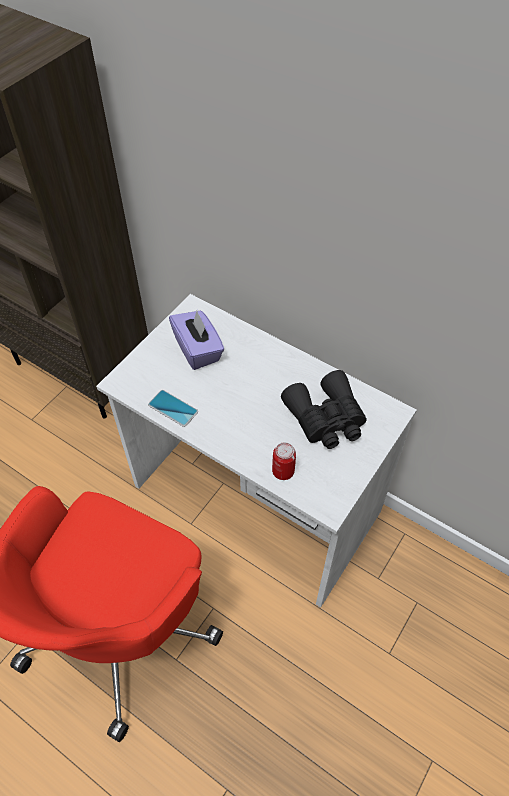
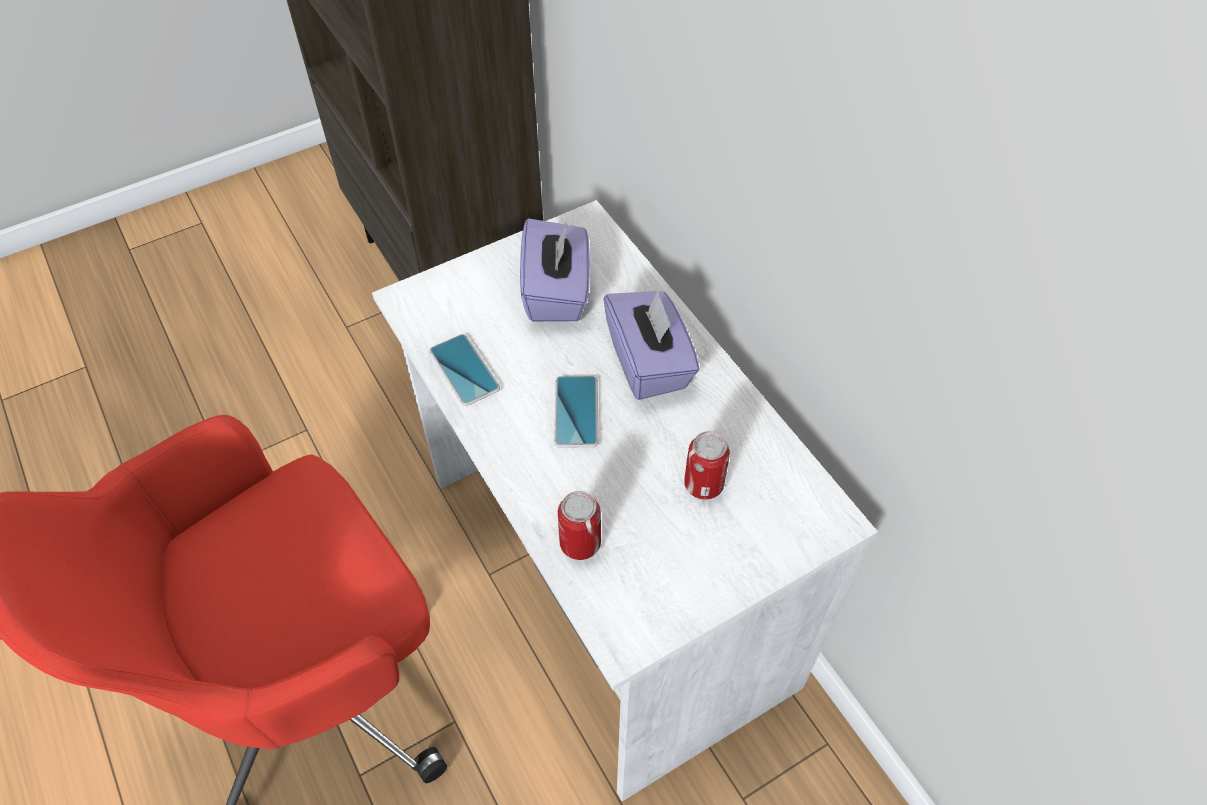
camera: 25 degrees right, 0 degrees up
(244, 407) = (576, 412): none -> phone
(266, 369) = (649, 363): none -> purple tissue box
(326, 419) = (703, 484): black binoculars -> can

